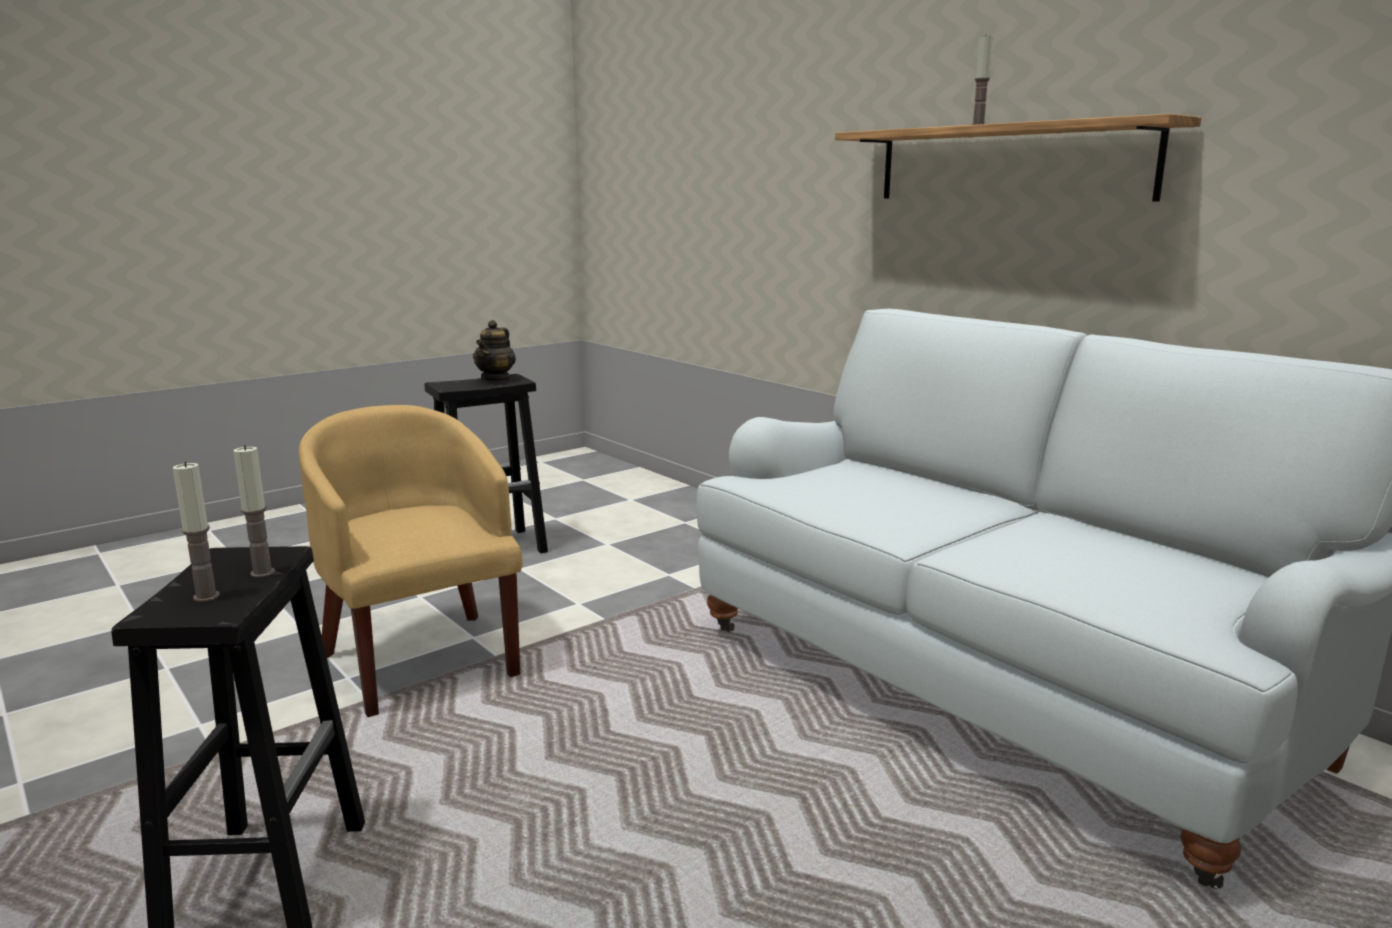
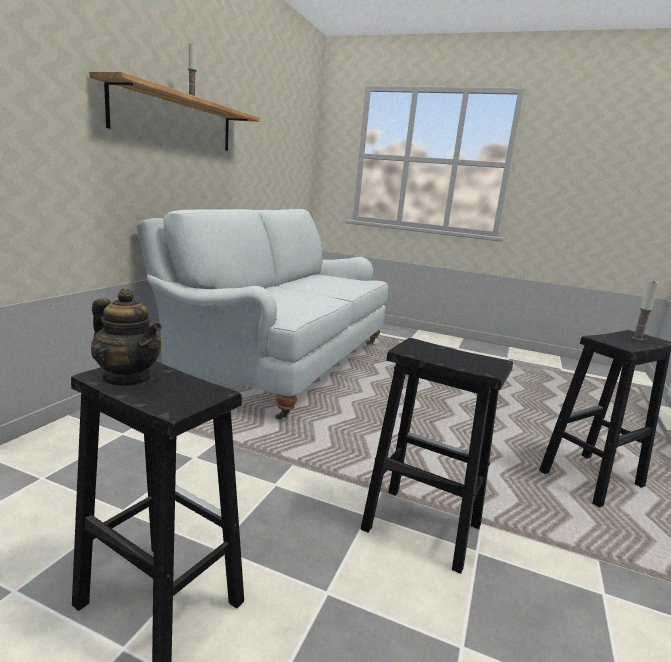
camera: 120 degrees left, 0 degrees up
(262, 573) = (610, 337): candle -> none
(420, 659) = (419, 526): yellow armchair -> black stool
(496, 379) = (128, 378): teapot -> teapot turned 45 degrees clockwise

